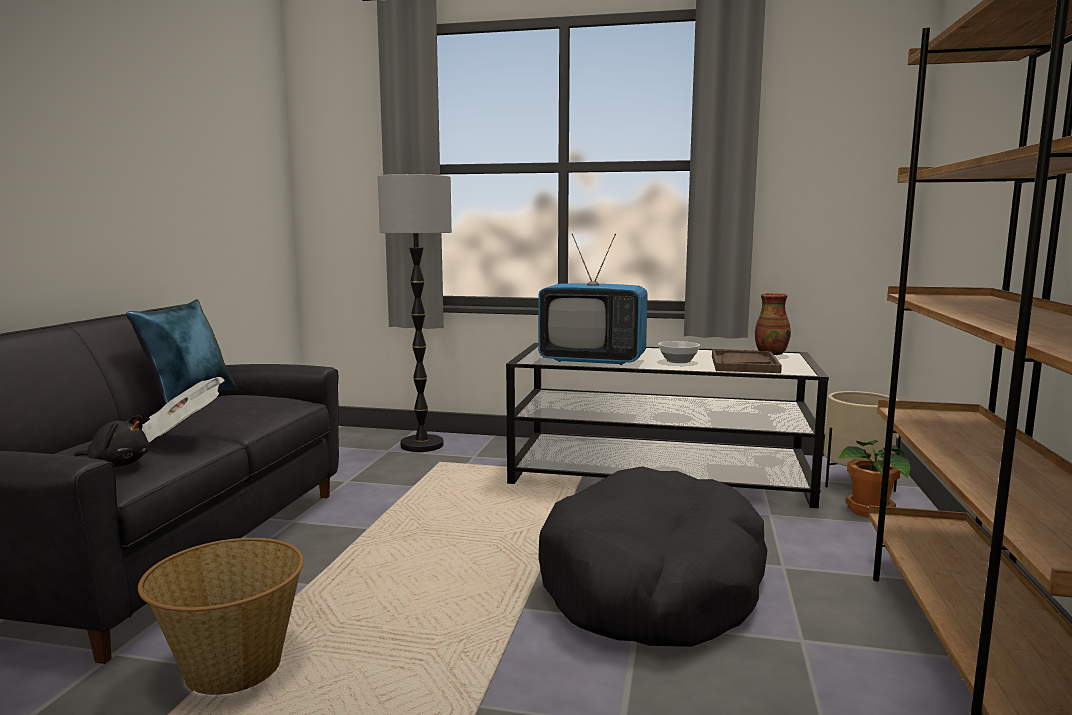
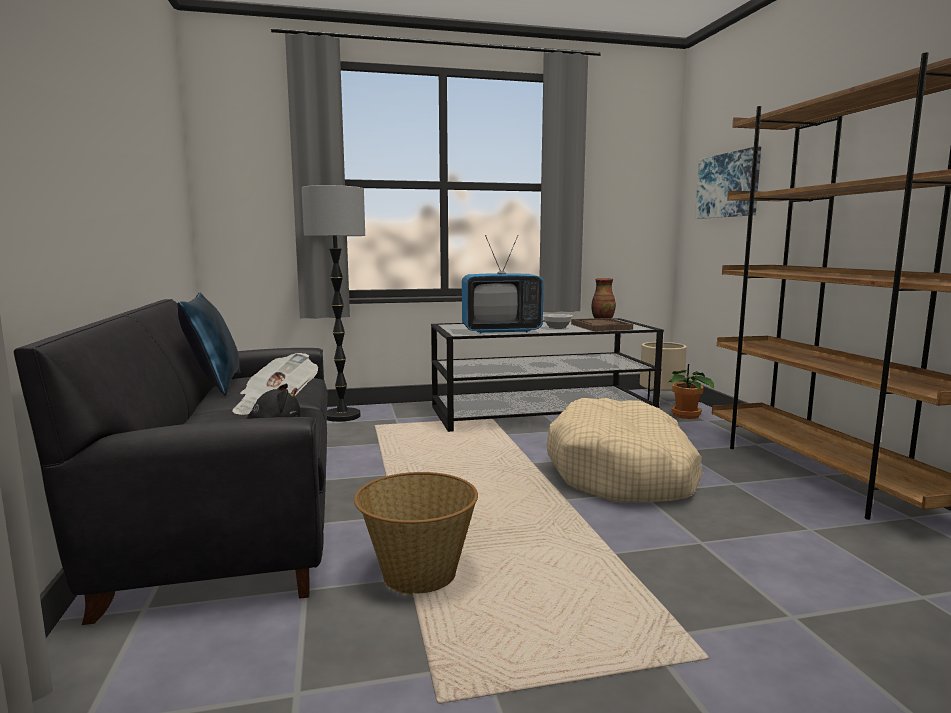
camera: 25 degrees left, 0 degrees up
(653, 585) = (622, 472): black dog bed -> beige dog bed
(969, 154) = (728, 185): none -> picture

